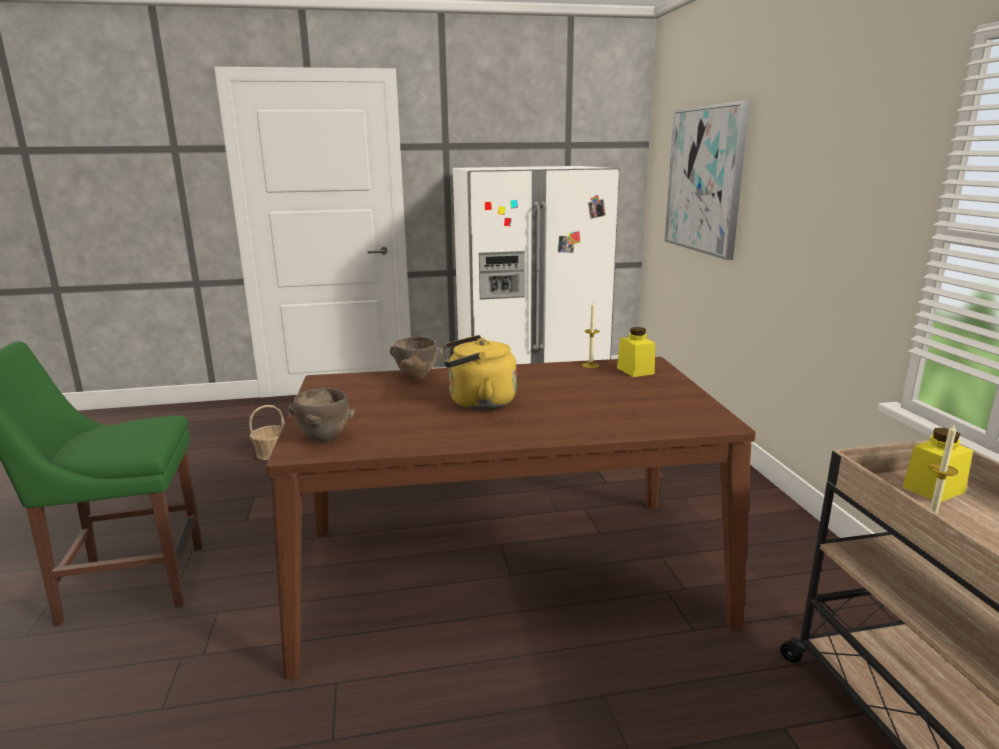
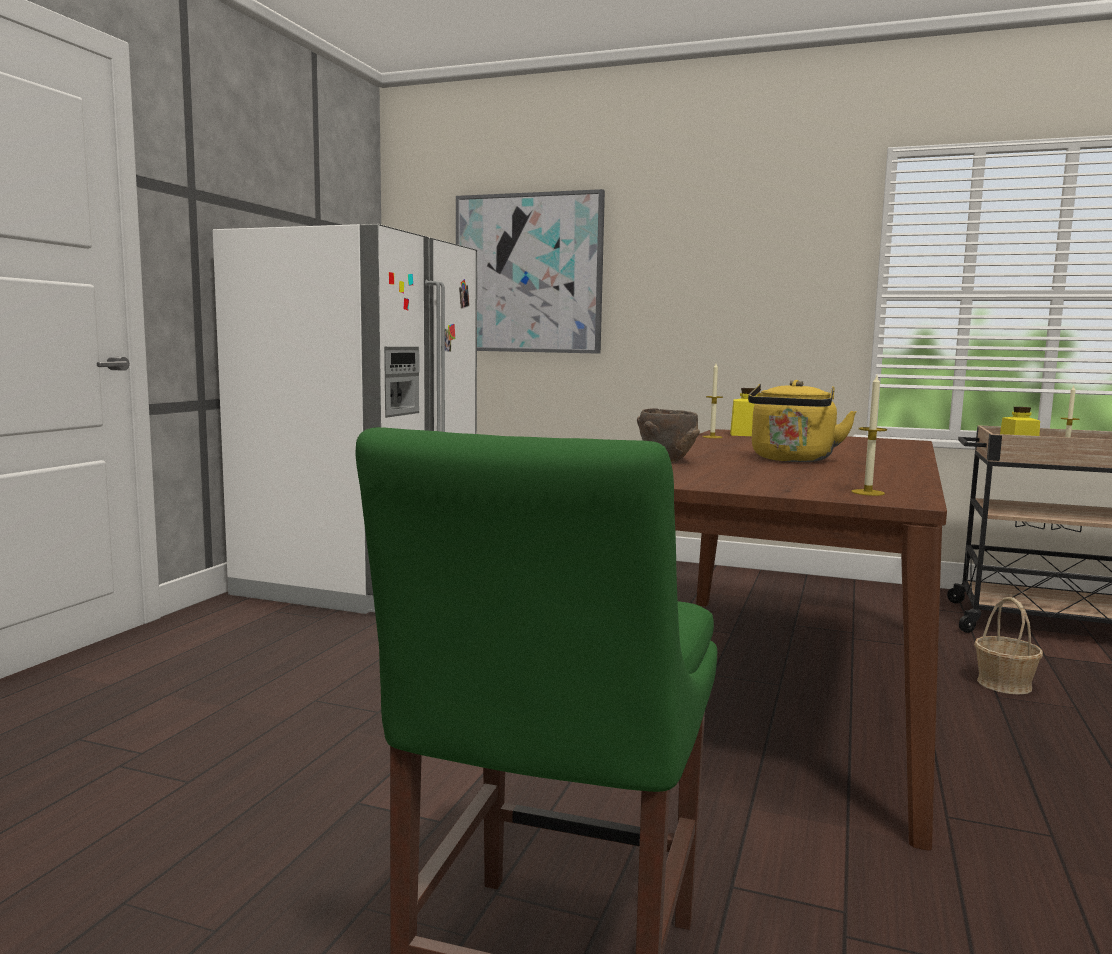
camera: 60 degrees left, 10 degrees down
(271, 453) = (195, 762): basket -> basket (1004, 684)
(324, 439) = (867, 492): brown bowl -> candle

